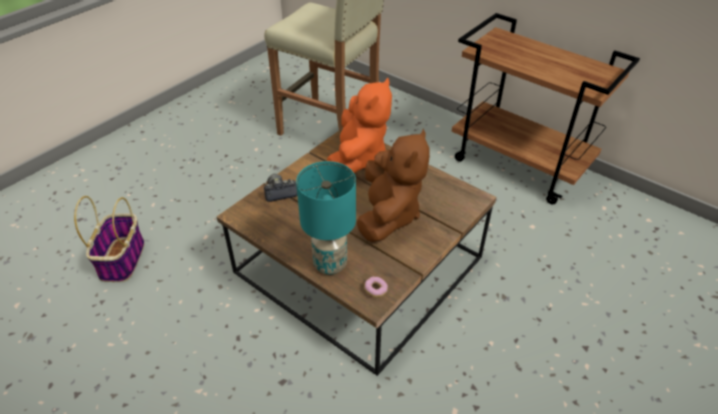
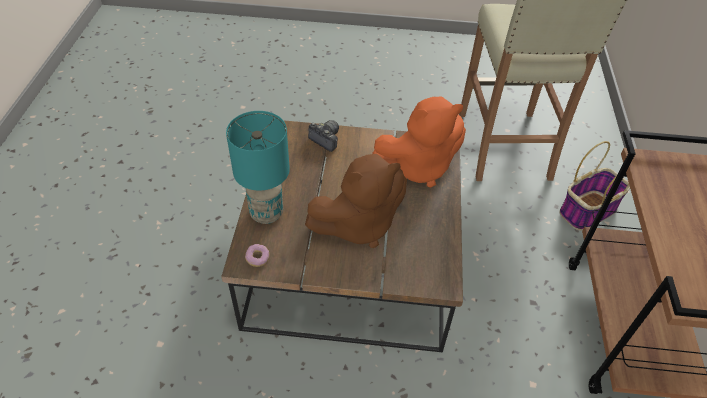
camera: 55 degrees right, 5 degrees up
(122, 259) = (244, 111): basket -> basket (588, 210)

